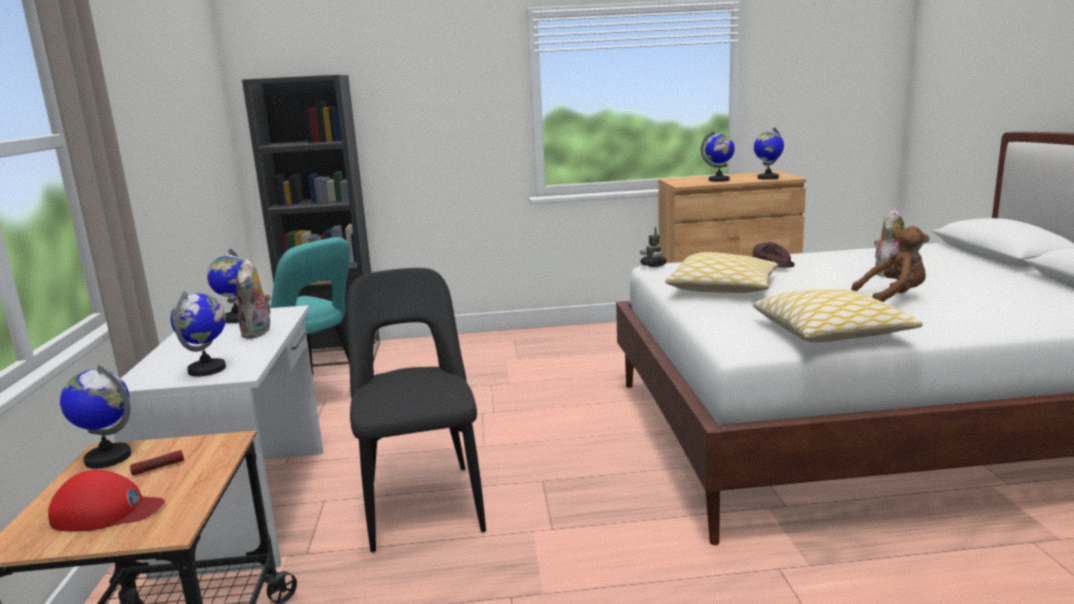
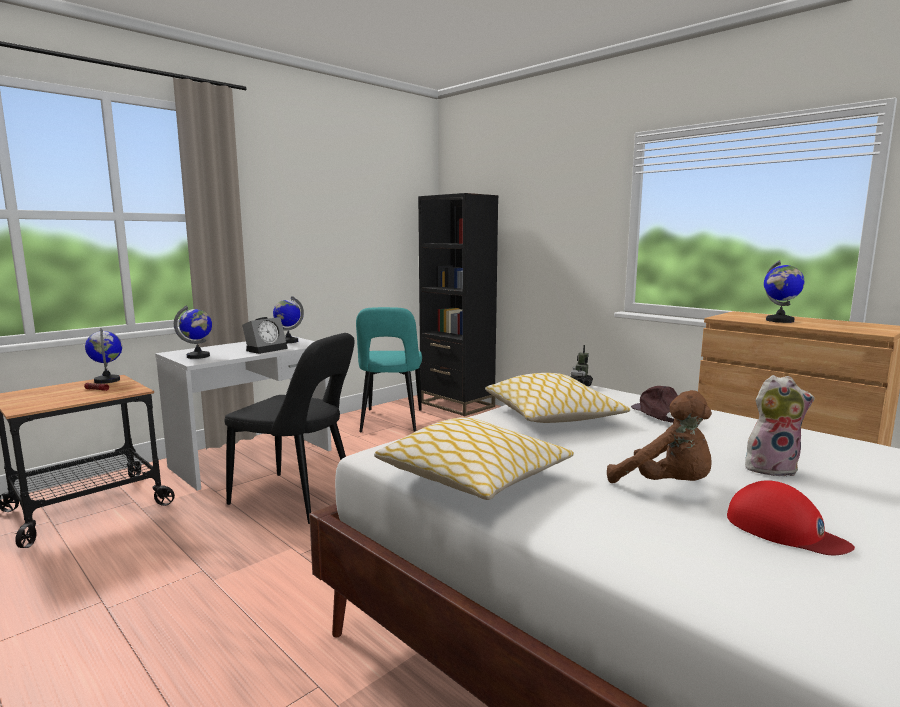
camera: 50 degrees right, 5 degrees down
(107, 512) = (43, 396): red cap -> red cap (784, 530)
(258, 333) = (267, 349): plush toy -> alarm clock
(422, 502) = (298, 499): black chair -> black chair turned 75 degrees clockwise
(767, 178) = (846, 328): globe -> none

